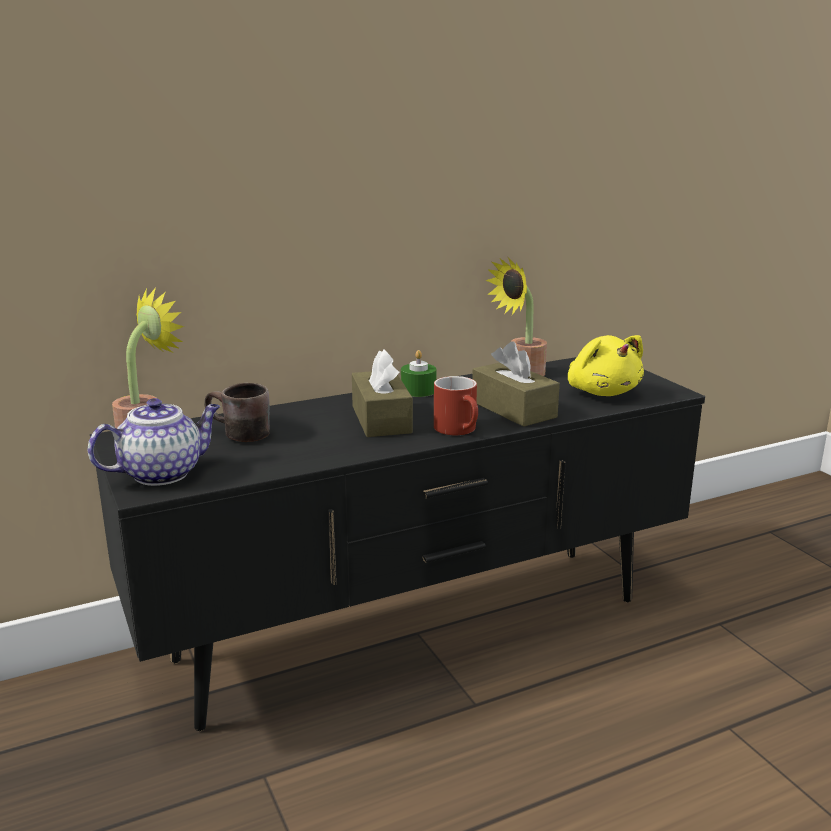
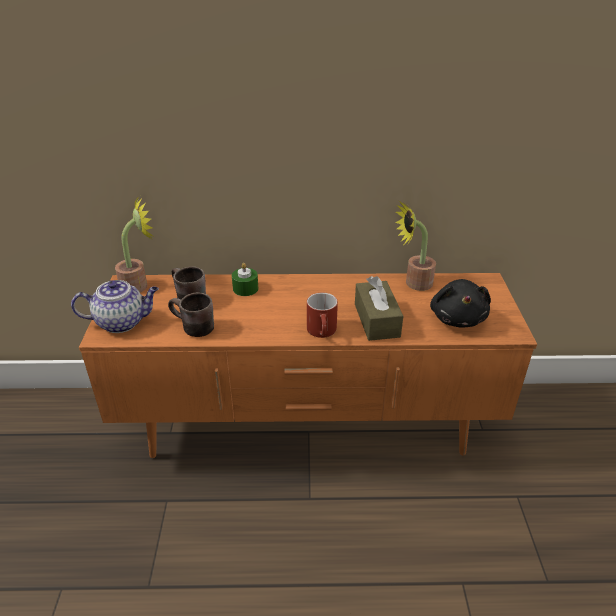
camera: 25 degrees right, 15 degrees up
(277, 459) = (191, 328): none -> brown mug
(381, 419) = (281, 307): brown tissue box -> none
(415, 631) = (307, 430): black tv stand -> orange tv stand
(418, 390) = (328, 283): green candle -> green candle (245, 288)
(602, 392) = (457, 318): yellow plush toy -> black plush toy

